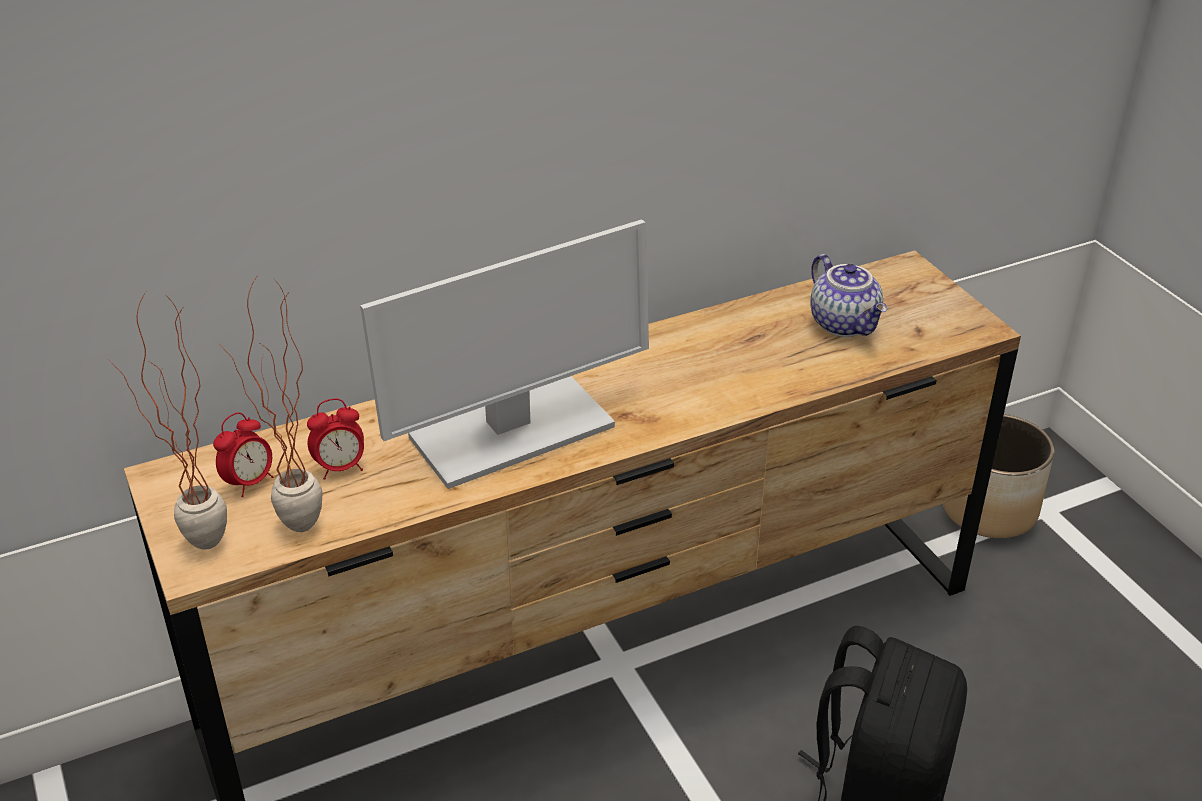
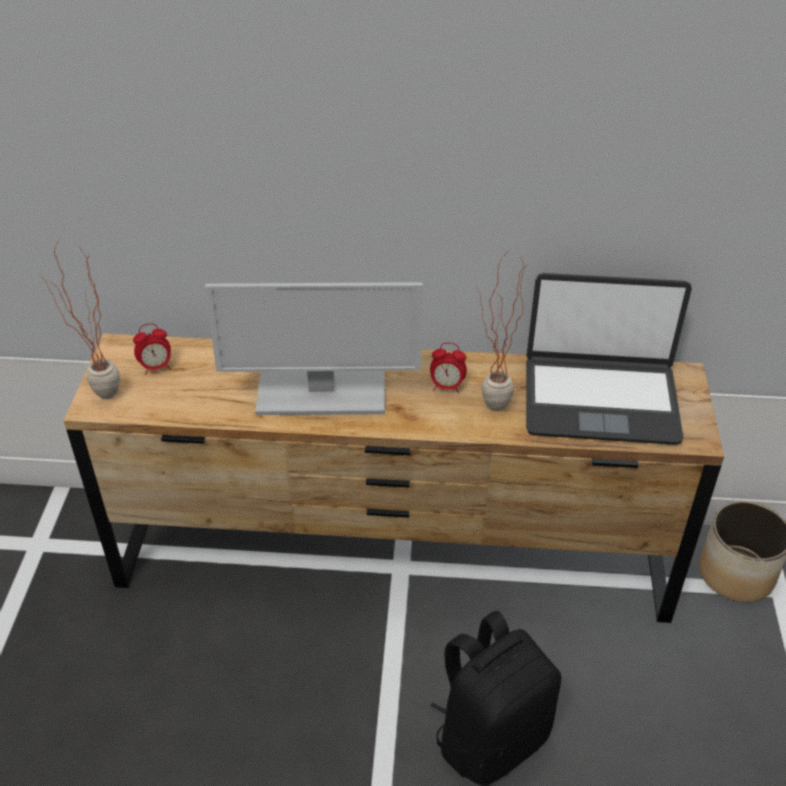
camera: 30 degrees right, 5 degrees up
(294, 536) = (153, 409): potted plant -> potted plant (489, 411)
(340, 468) = (209, 378): alarm clock -> alarm clock (447, 387)
(845, 324) = (600, 400): teapot -> laptop

